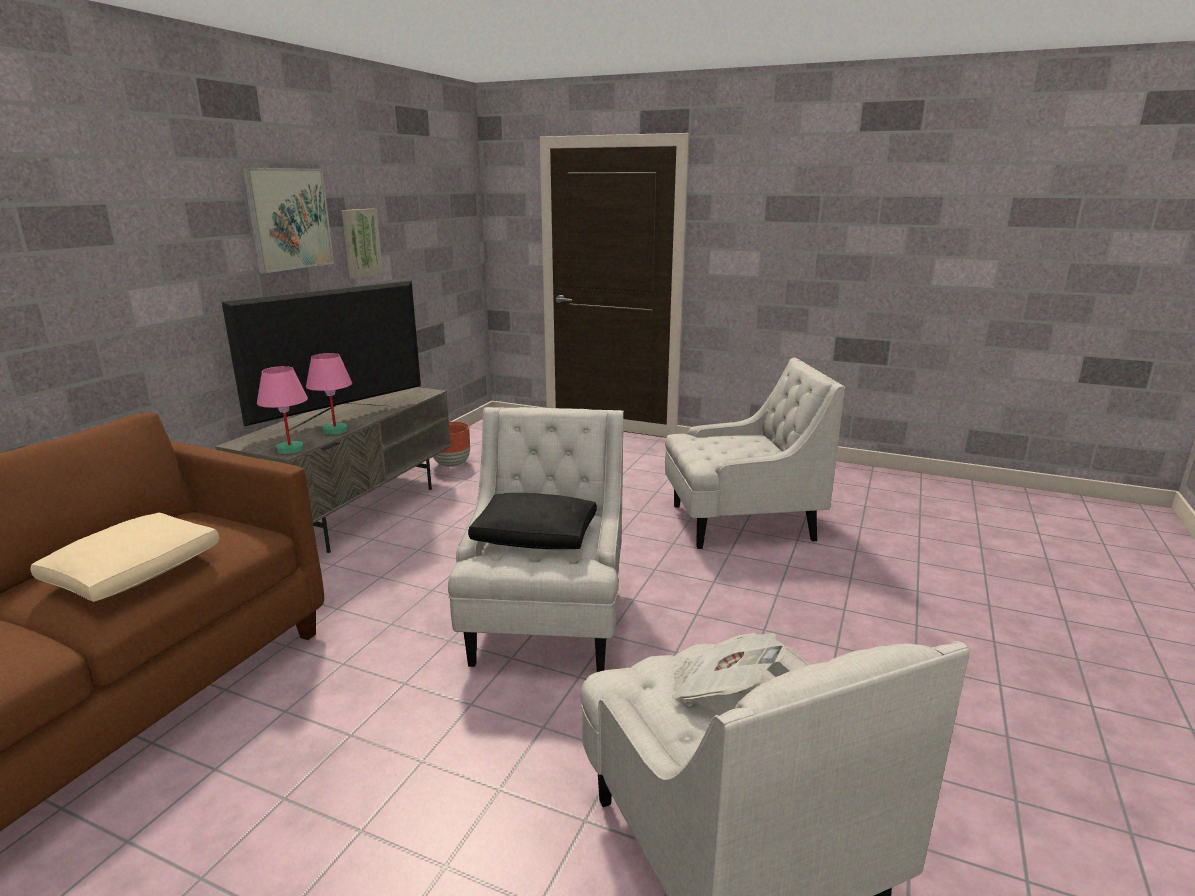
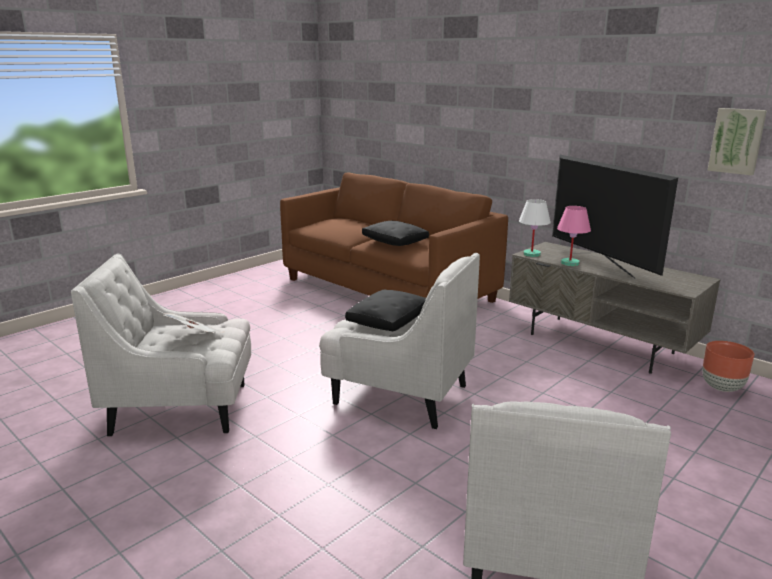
camera: 110 degrees right, 0 degrees up
(135, 571) = (395, 242): beige pillow -> black pillow
(289, 219) = (655, 109): picture -> none
(289, 449) = (532, 254): pink table lamp -> white table lamp

